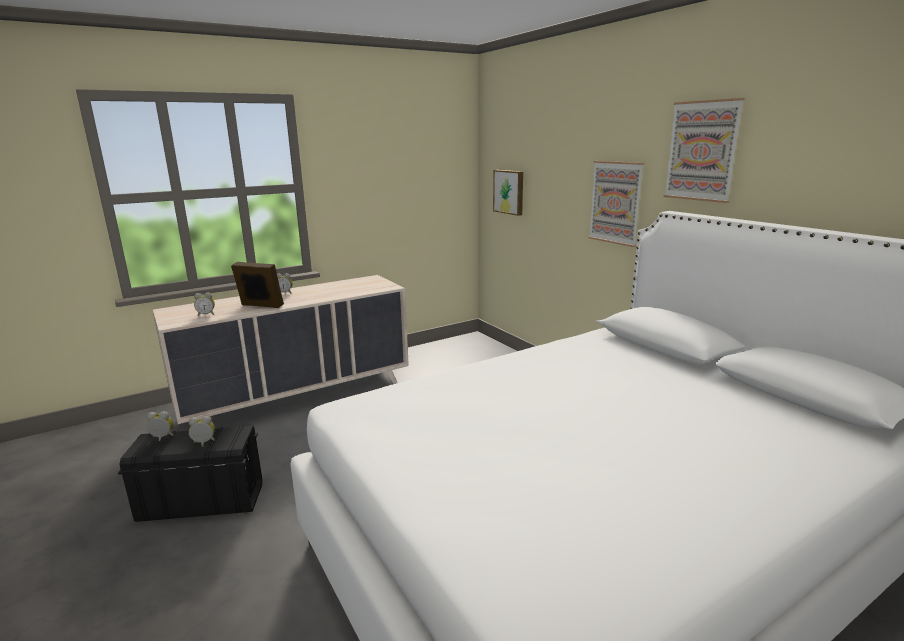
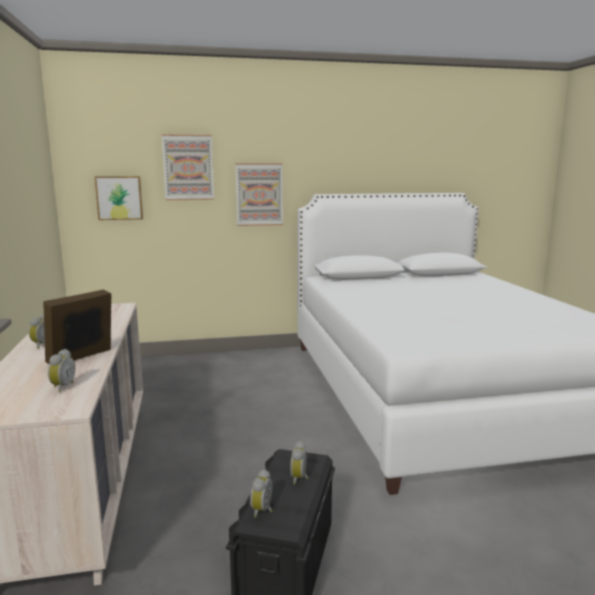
camera: 70 degrees left, 5 degrees down
(702, 151) = (326, 154): picture -> picture (188, 167)

